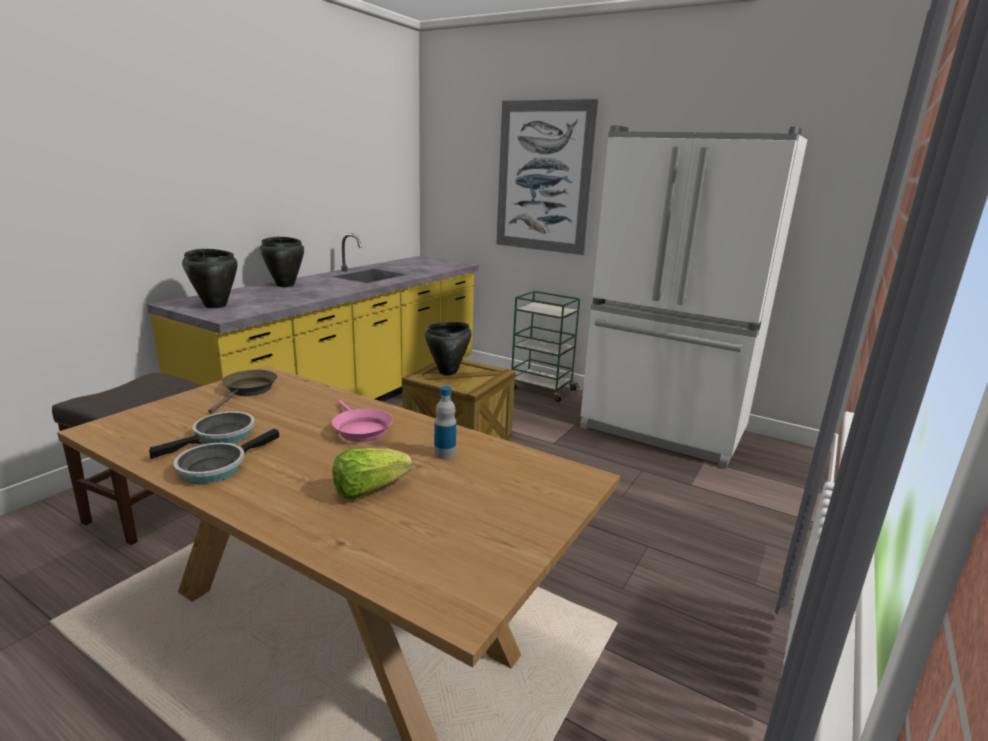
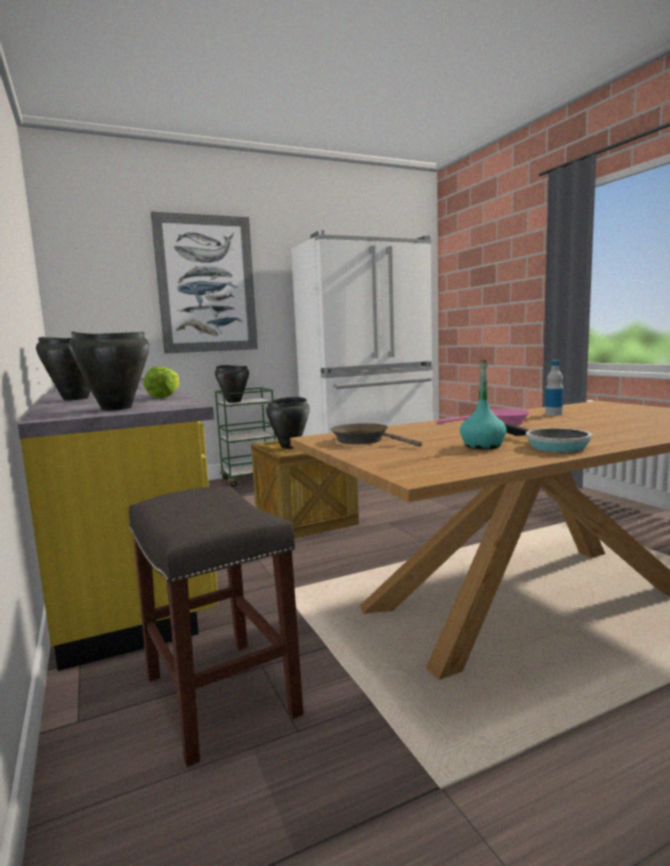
camera: 55 degrees left, 10 degrees down
(220, 437) = (482, 446): frying pan -> turquoise bottle
(368, 489) = (606, 424): lettuce -> lettuce (165, 396)
(537, 307) = (234, 401): none -> black cooking pot

